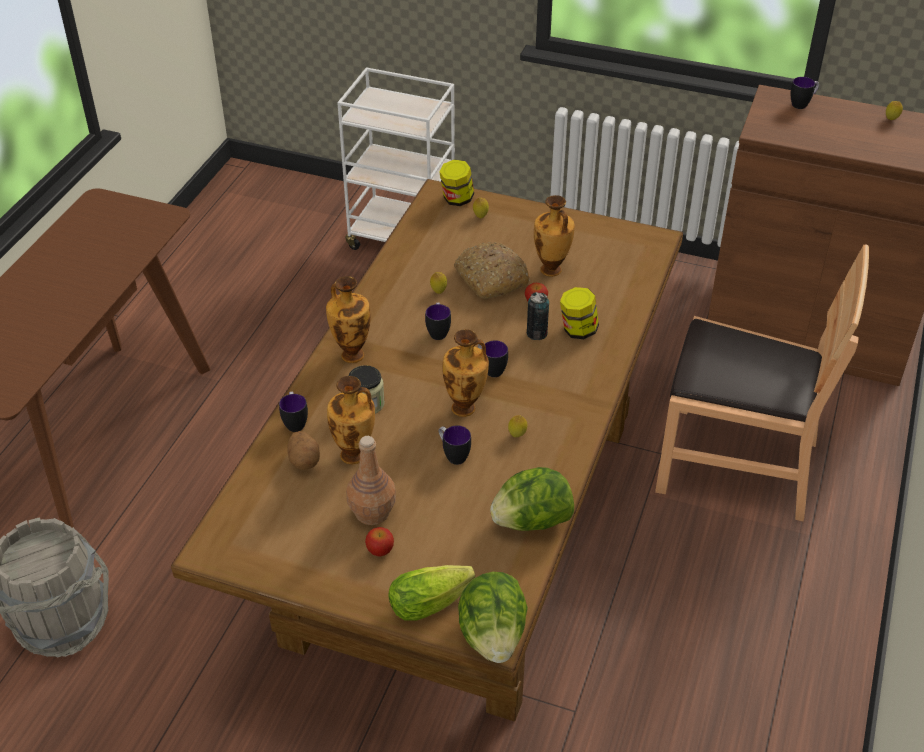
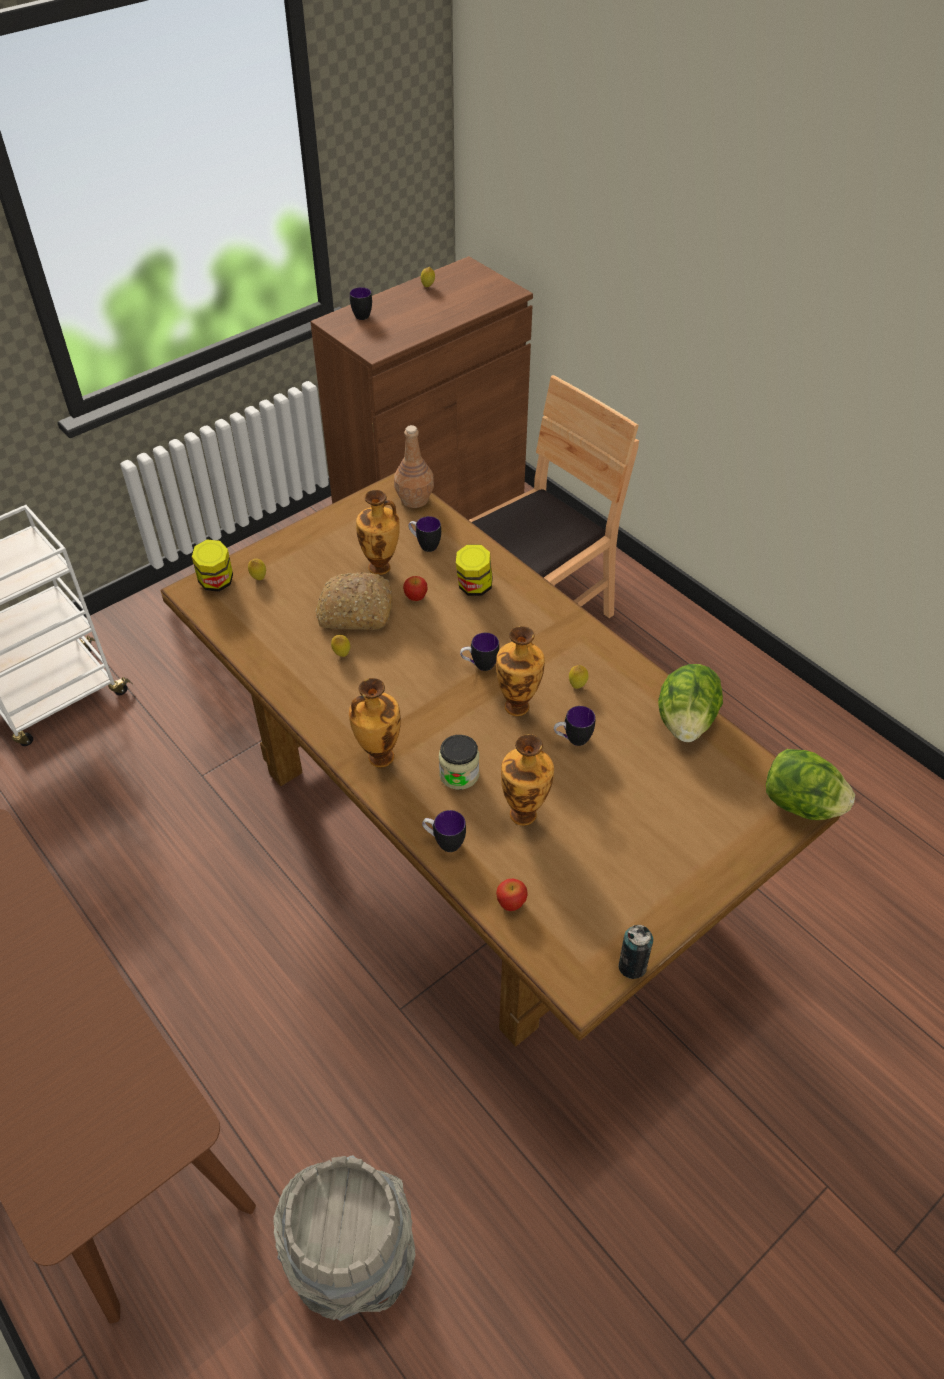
camera: 60 degrees left, 5 degrees up
(304, 460) = (504, 856): potato -> none
(372, 513) = (609, 830): brown bottle -> brown bottle (415, 499)
(380, 550) = (660, 843): apple -> apple (511, 902)
(433, 601) = (742, 829): lettuce -> none
(438, 331) = (399, 679): mug -> mug (424, 545)
(537, 333) = (457, 614): can -> can (632, 966)

